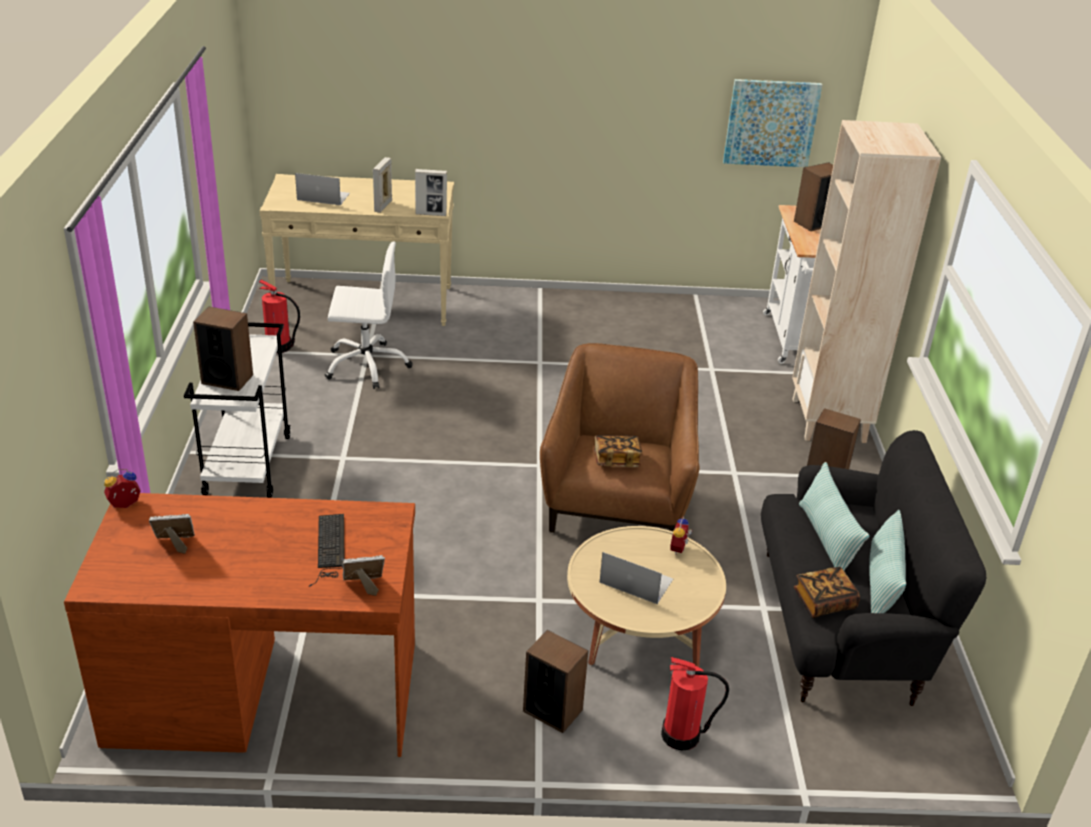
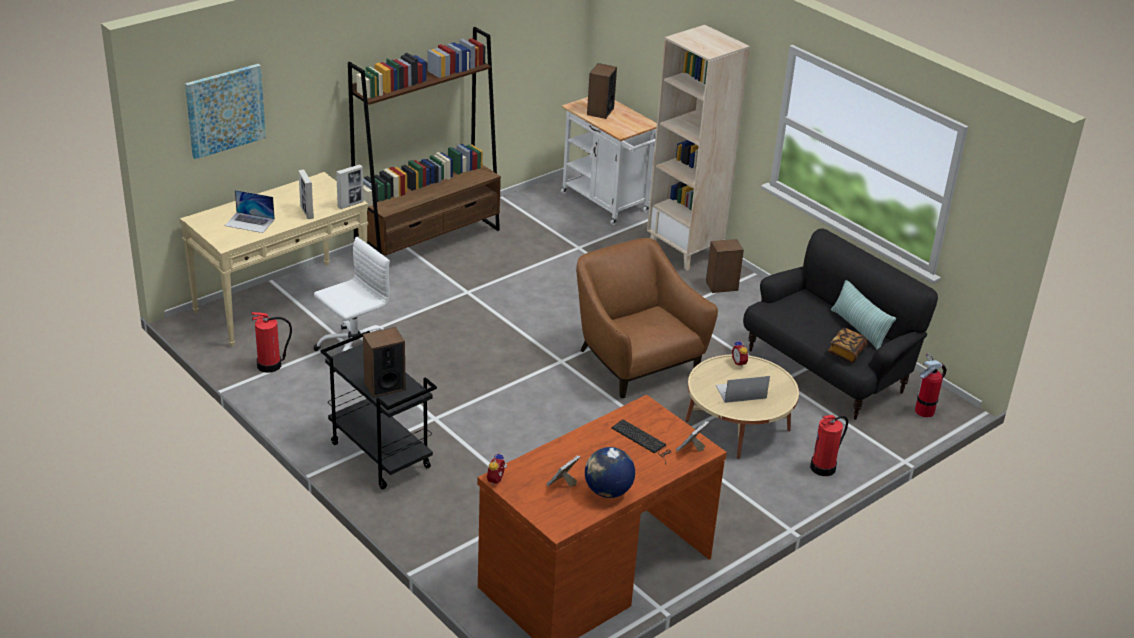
camera: 40 degrees left, 0 degrees up
(203, 579) = (607, 491): none -> globe
(247, 464) = (379, 455): white cart -> black cart
(323, 196) = (250, 222): laptop -> laptop turned 135 degrees counterclockwise
(552, 710) = (751, 492): speaker -> none
(567, 305) = (428, 242): none -> brown bookcase
(616, 460) = (650, 327): book -> none
(771, 123) = (539, 44): picture -> picture (225, 110)
(826, 539) = (808, 318): pillow -> none
(917, 745) = (924, 411): none -> fire extinguisher

